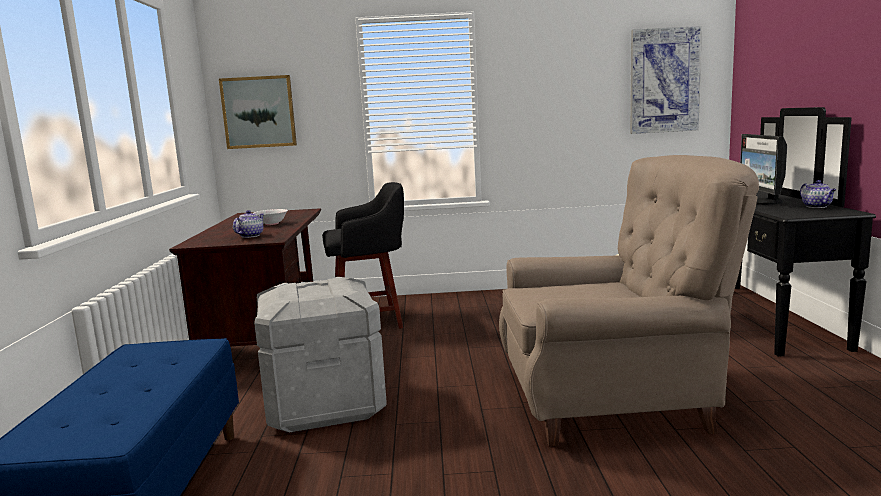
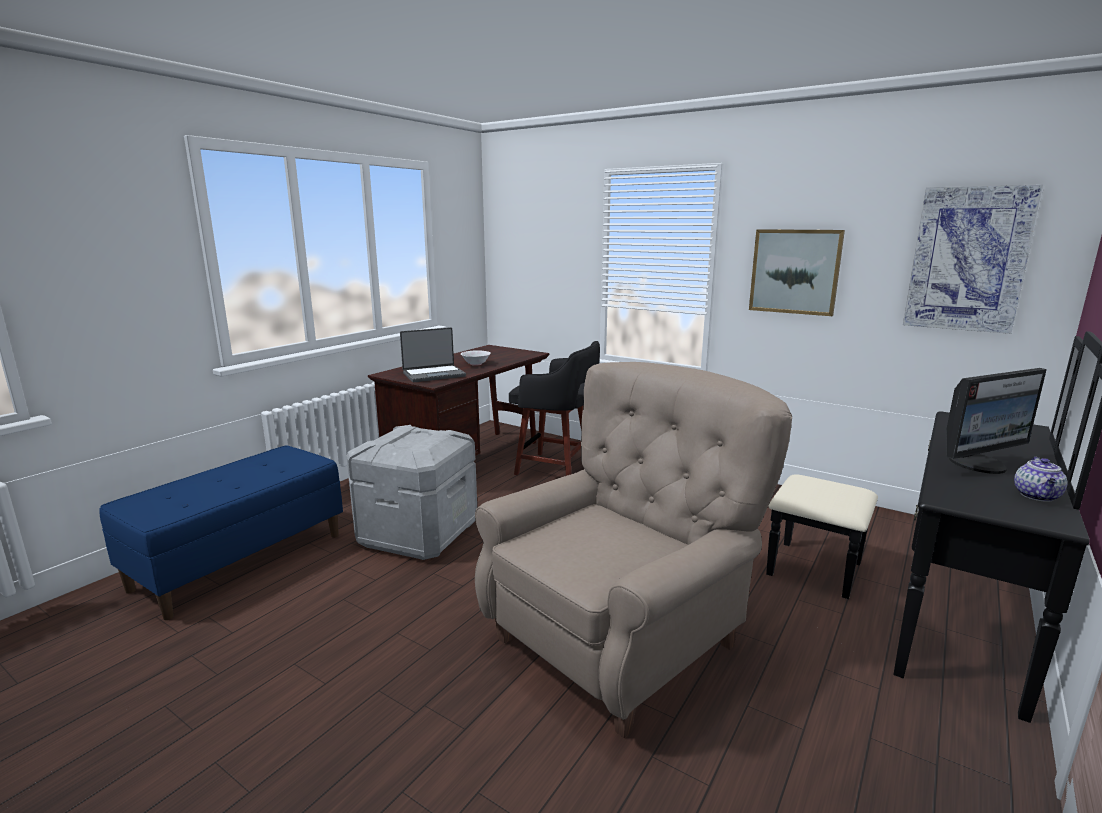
camera: 35 degrees right, 5 degrees up
(250, 236) = (434, 374): teapot -> laptop
(259, 112) = (520, 256): picture -> picture (795, 271)
(616, 401) = (622, 637): beige armchair -> beige armchair turned 75 degrees counterclockwise
(762, 202) = (979, 464): monitor -> monitor turned 150 degrees counterclockwise

